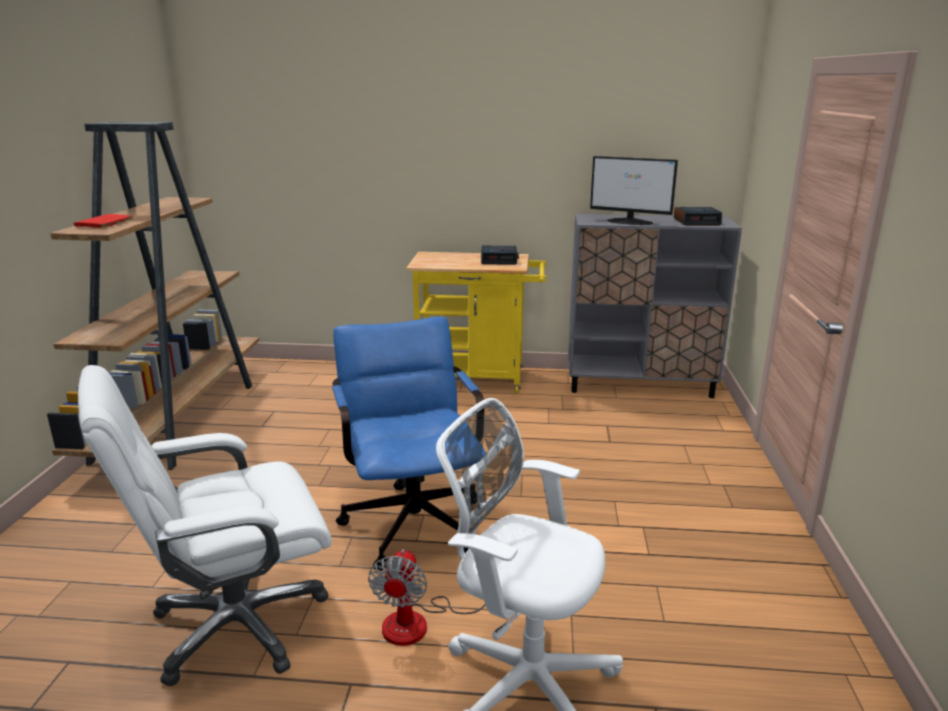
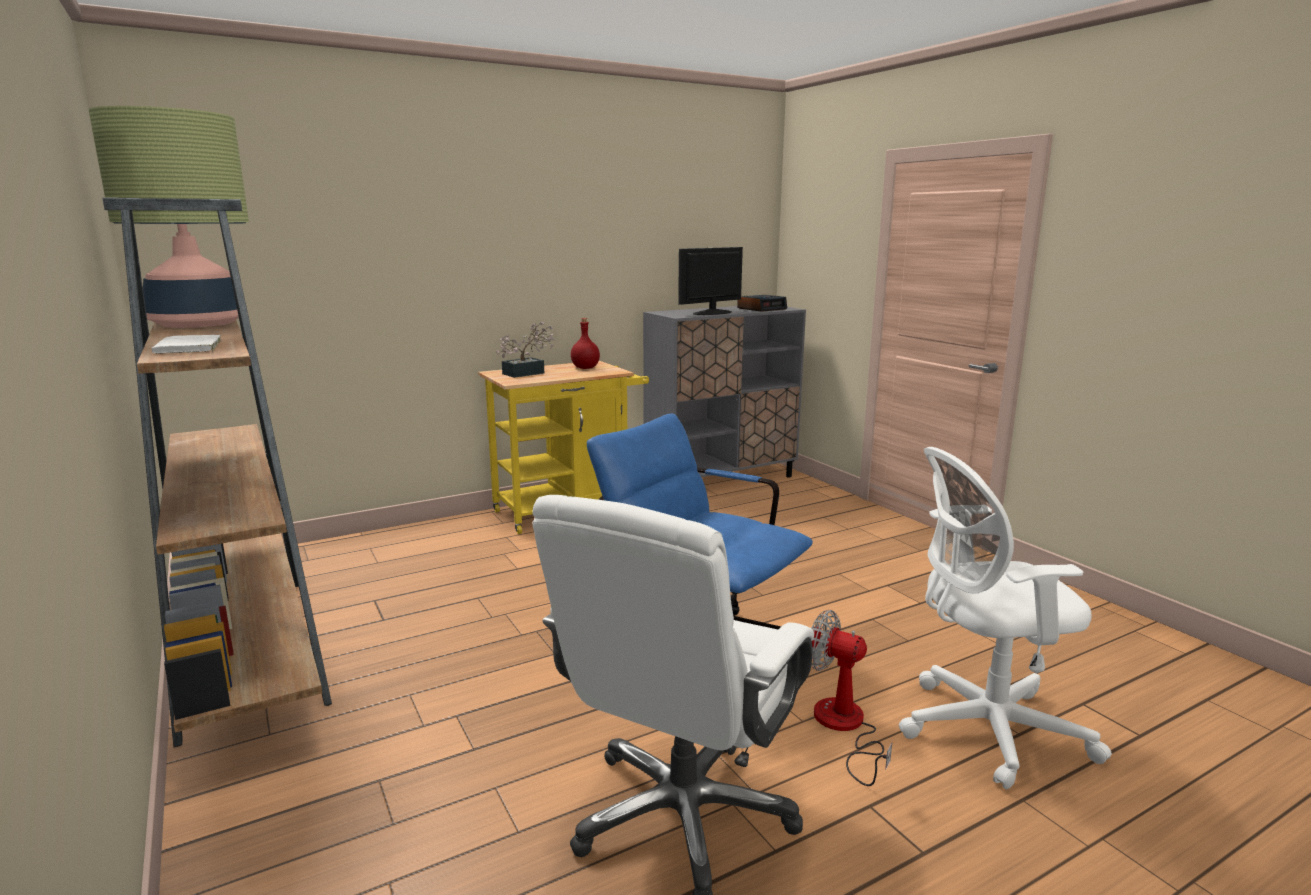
camera: 35 degrees left, 5 degrees down
(103, 224) = (188, 348): red book -> white book
(176, 201) = (197, 324): none -> table lamp
(420, 622) = (844, 727): fan -> fan turned 150 degrees clockwise
(447, 258) = (528, 373): none -> potted plant
(499, 260) = (585, 368): alarm clock -> red bottle
(630, 222) = (711, 313): monitor -> monitor turned 150 degrees clockwise

